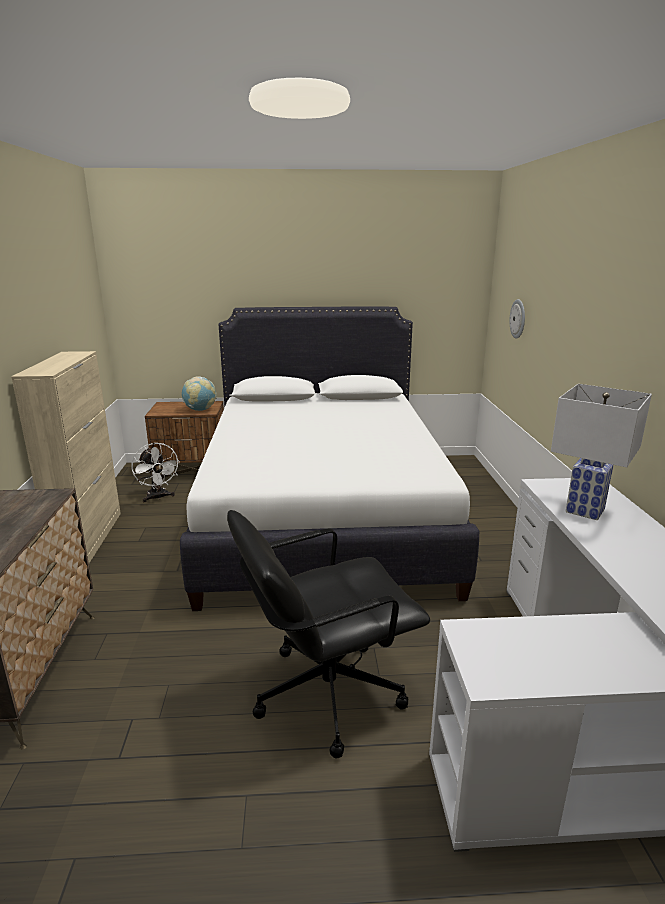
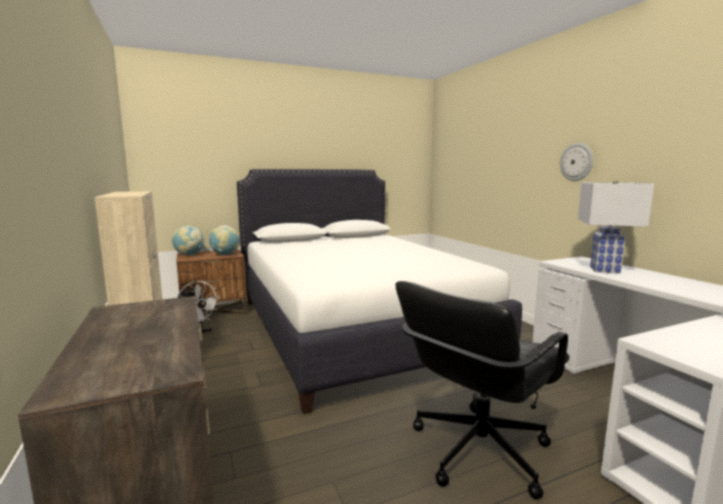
camera: 20 degrees left, 10 degrees down
(165, 406) = (189, 255): none -> globe
(518, 319) = (467, 171): wall clock -> wall clock (577, 162)

